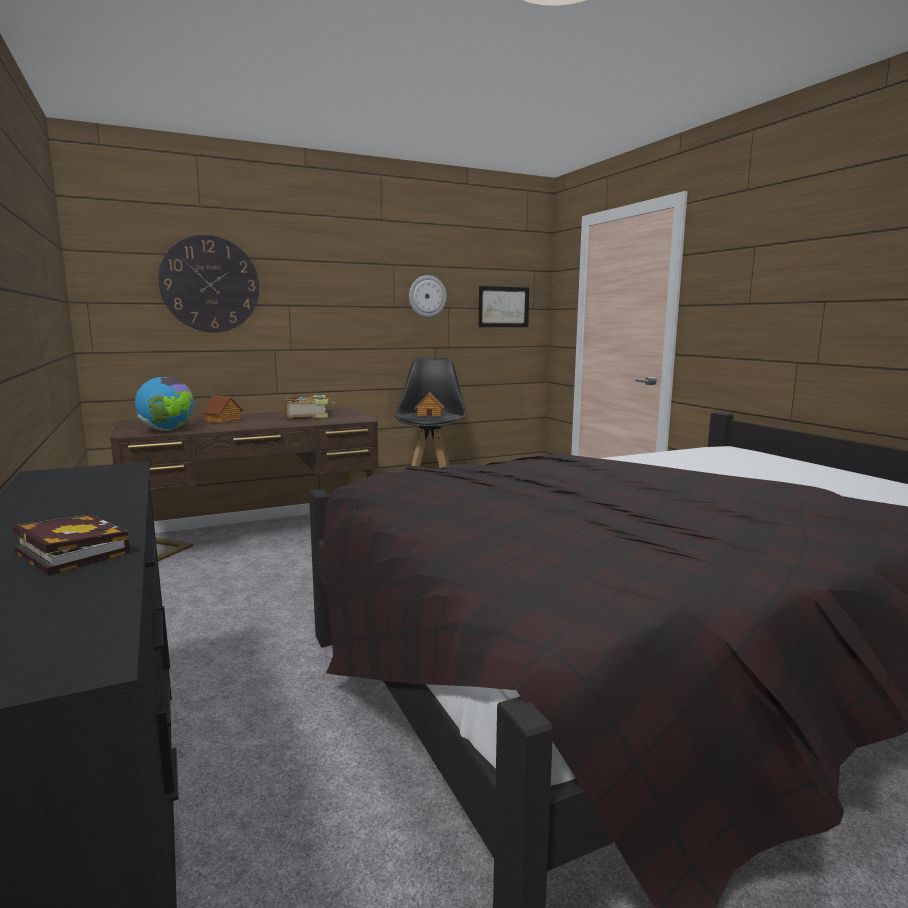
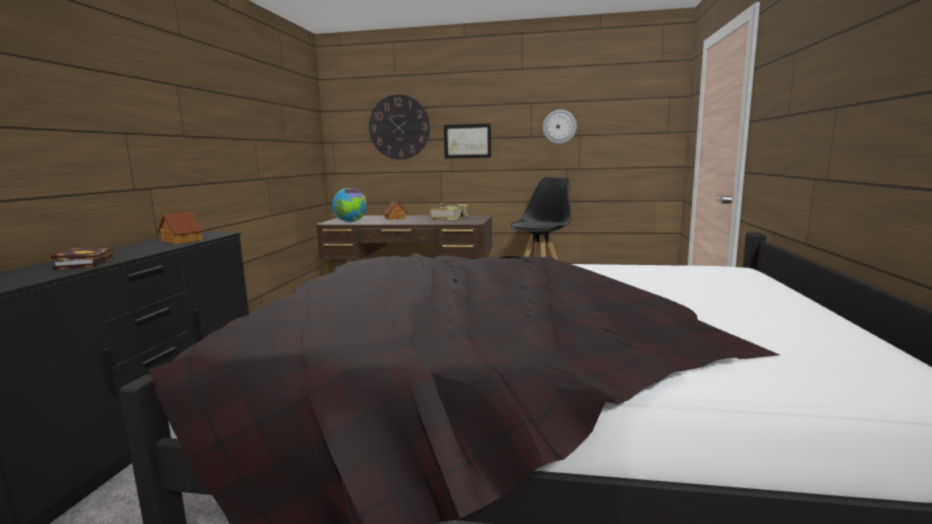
camera: 35 degrees right, 0 degrees up
(429, 415) = (535, 222): toy house -> toy house (182, 240)
(503, 307) = (634, 132): picture -> picture (467, 141)

